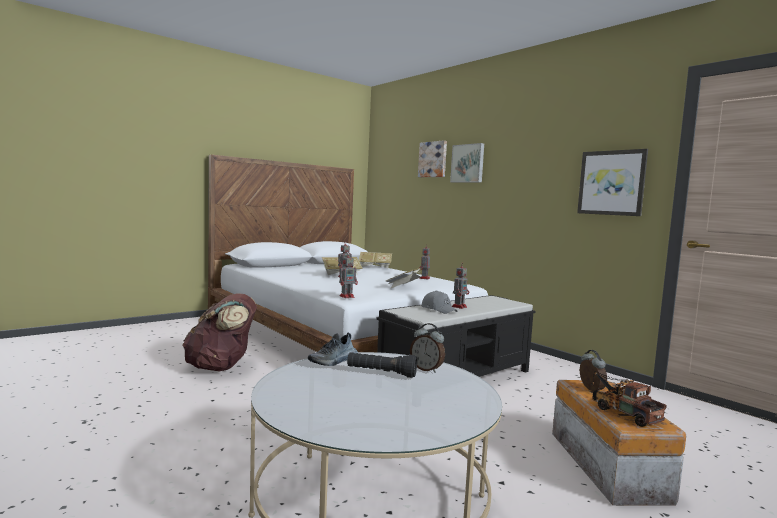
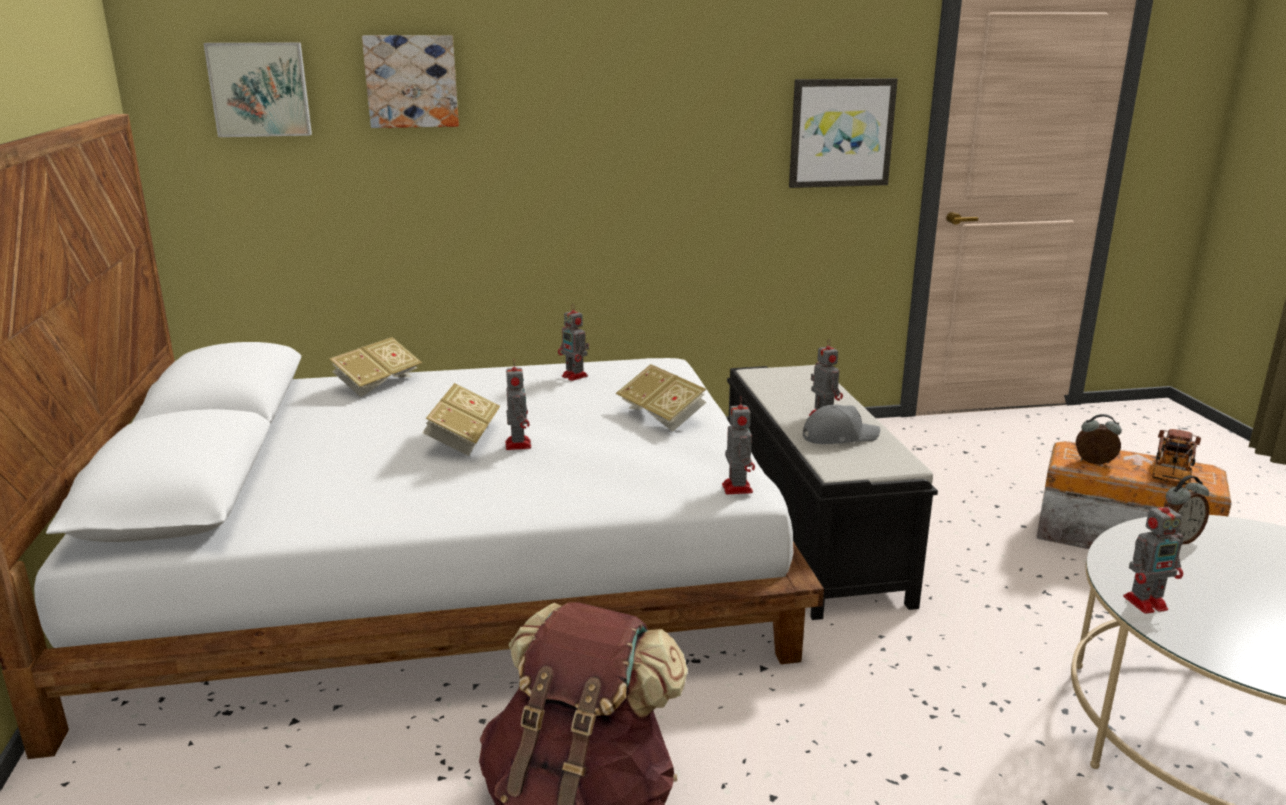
camera: 60 degrees left, 15 degrees up
(333, 361) = (1147, 602): shoe -> toy robot
(381, 373) = (1204, 577): black flashlight -> none
(468, 163) = (528, 94): picture -> picture (260, 89)
(622, 412) = (1171, 474): toy truck -> toy truck turned 60 degrees counterclockwise

